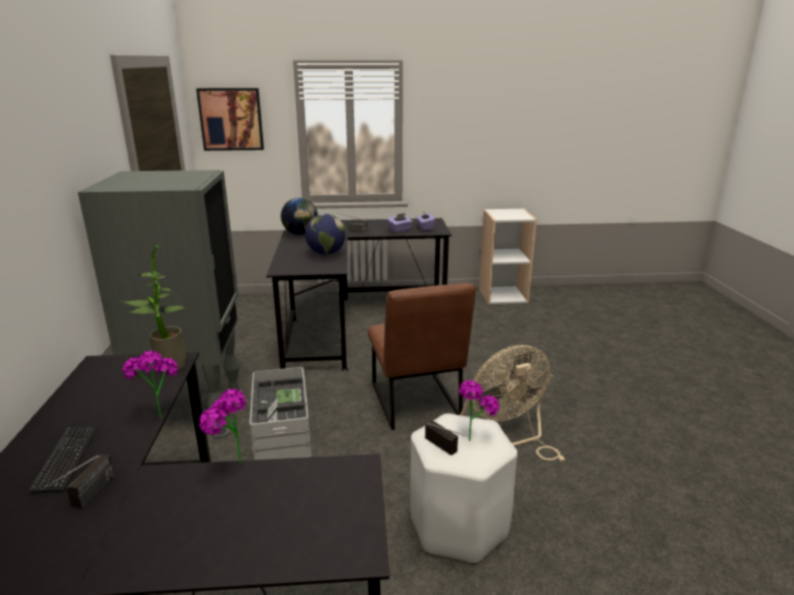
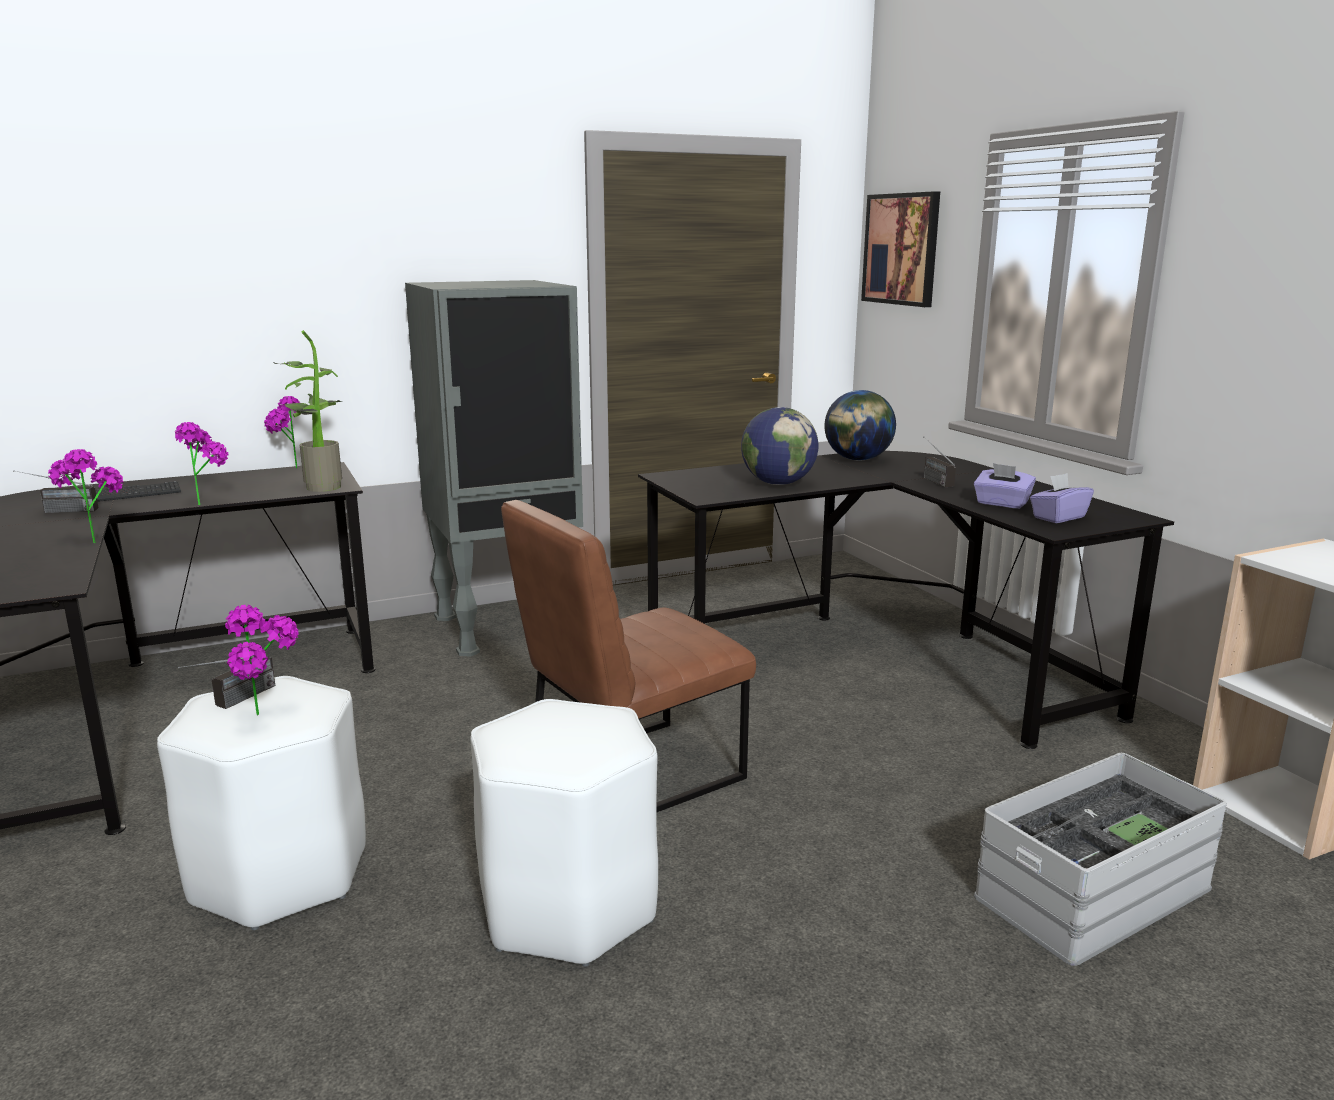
camera: 70 degrees right, 5 degrees down
(78, 379) = (287, 469): none -> potted plant
(283, 430) = (492, 686): grey storage box -> grey storage box (1094, 893)
(514, 436) = (567, 907): beige fan -> white stool

